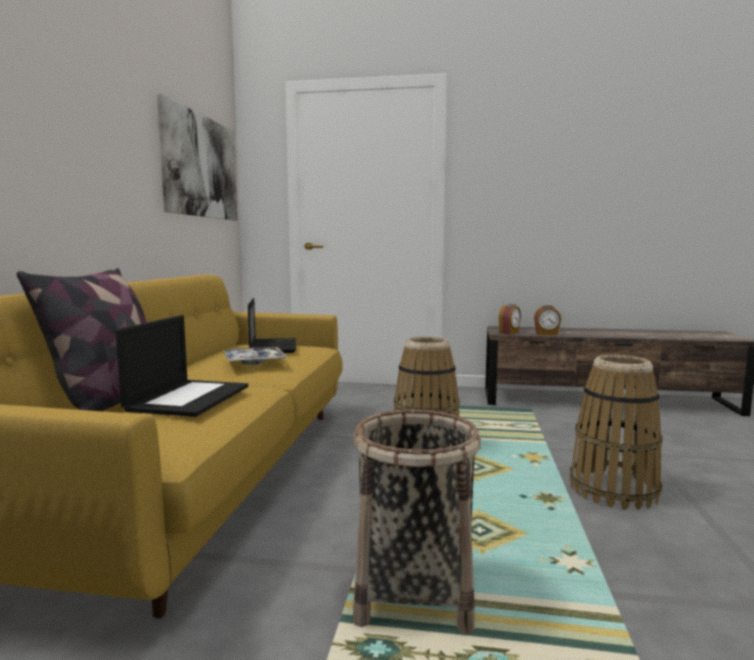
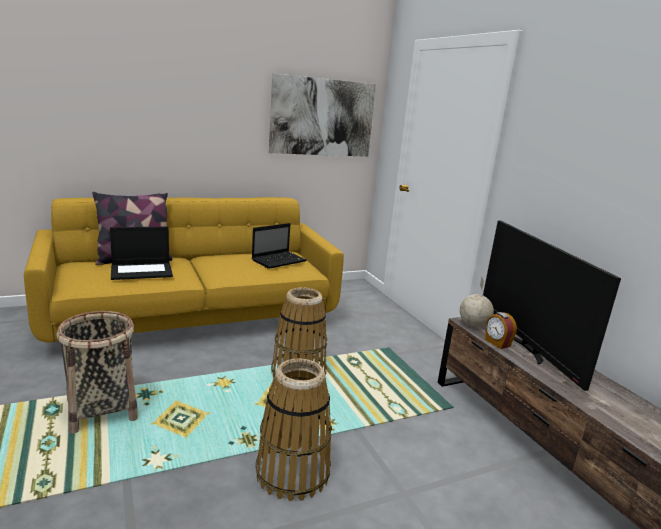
camera: 55 degrees right, 10 degrees up
(254, 362) = (233, 265): tray -> none
(509, 332) = (473, 325): alarm clock -> globe
(560, 331) = (527, 349): none -> television

